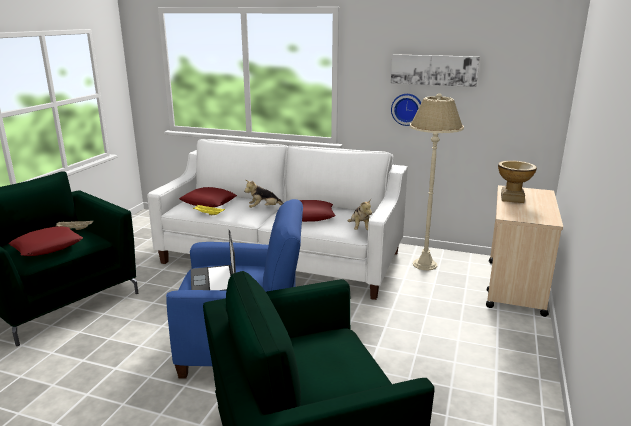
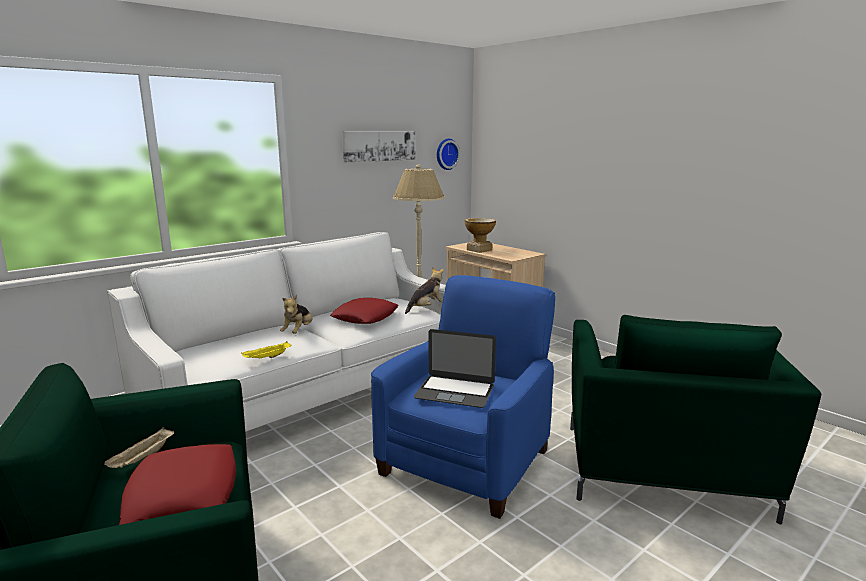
camera: 60 degrees left, 5 degrees down
(208, 202) = (225, 351): red pillow -> none
(359, 228) = (426, 308): plush toy -> plush toy turned 60 degrees counterclockwise
(407, 109) = (360, 189): wall clock -> wall clock (446, 154)

